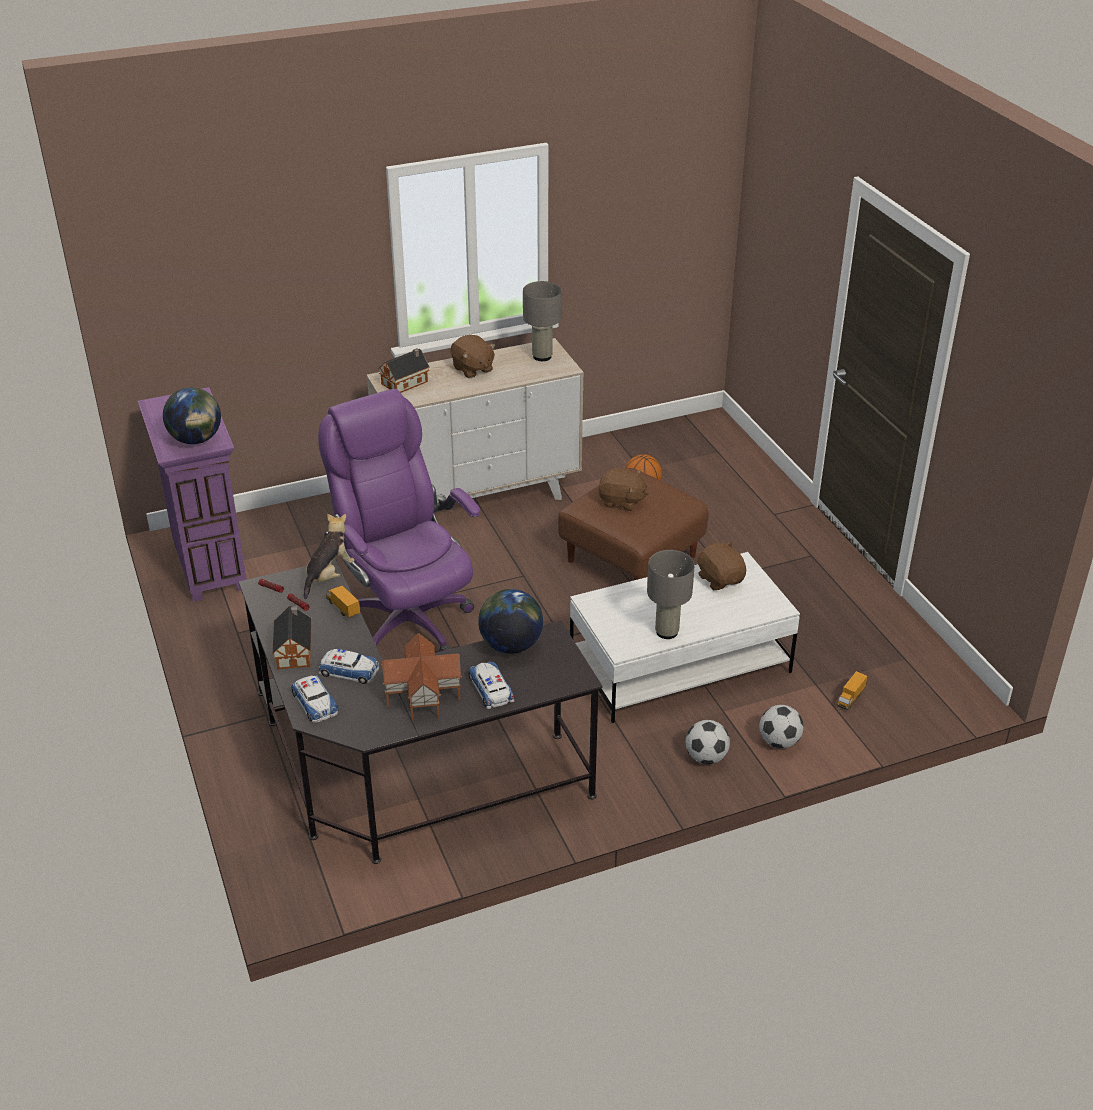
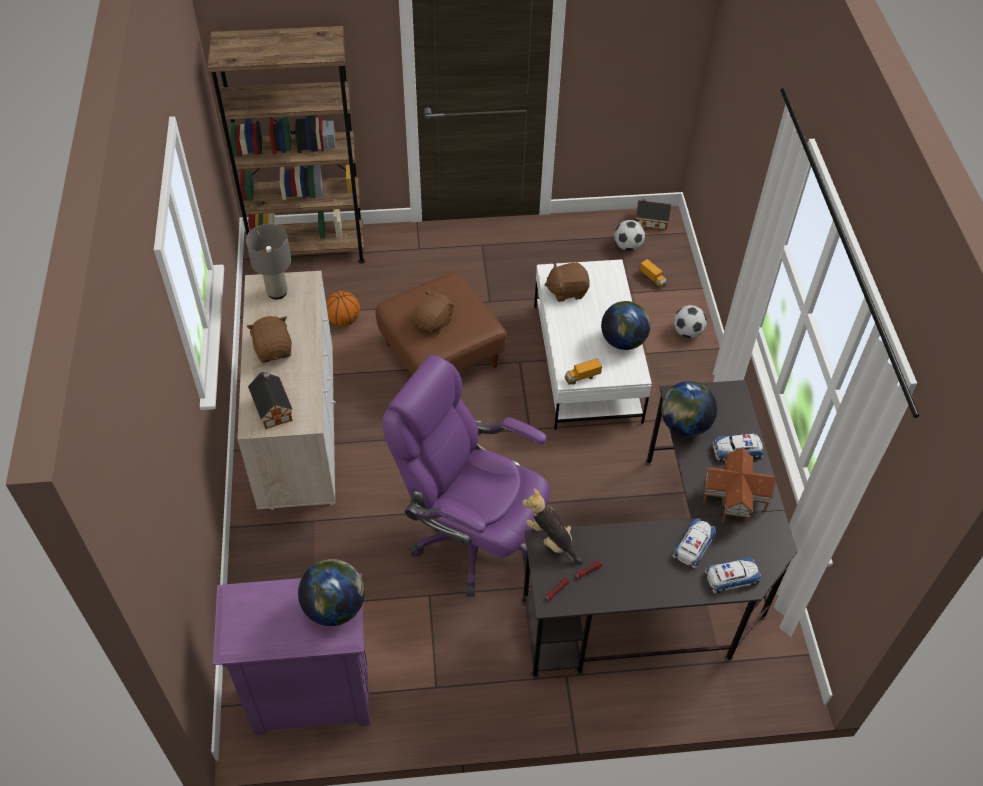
camera: 75 degrees left, 15 degrees up
(295, 650) = (656, 583): toy house -> toy house (650, 220)
(343, 608) = (604, 536): toy truck -> toy truck (582, 377)
(407, 623) = (472, 538): purple office chair -> purple office chair turned 45 degrees clockwise
(472, 369) = (274, 350): brown plush toy -> brown plush toy turned 90 degrees counterclockwise
(667, 632) = (623, 341): grey table lamp -> globe
(706, 757) = (694, 378): football -> football (627, 246)
(724, 447) = (308, 249): none -> brown bookcase

